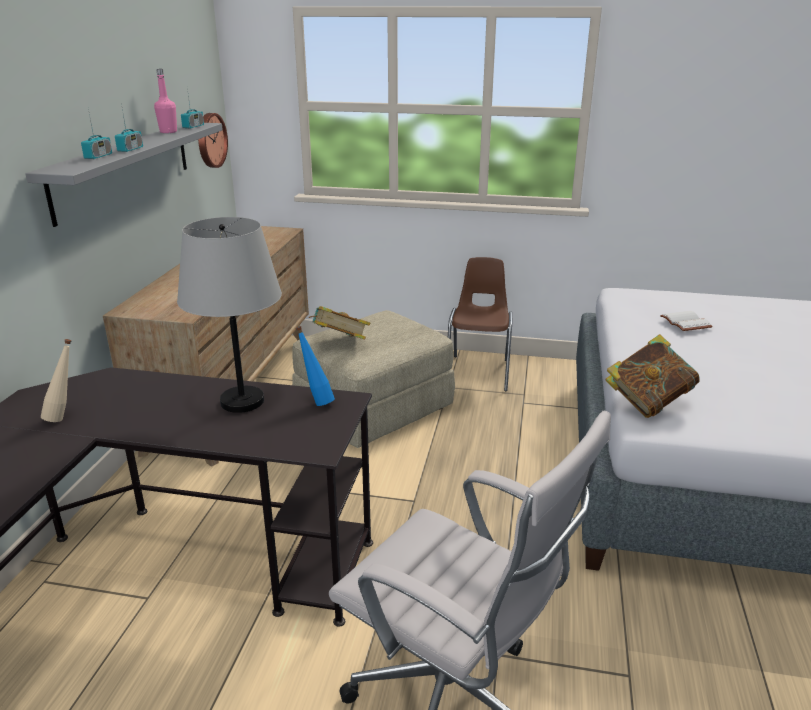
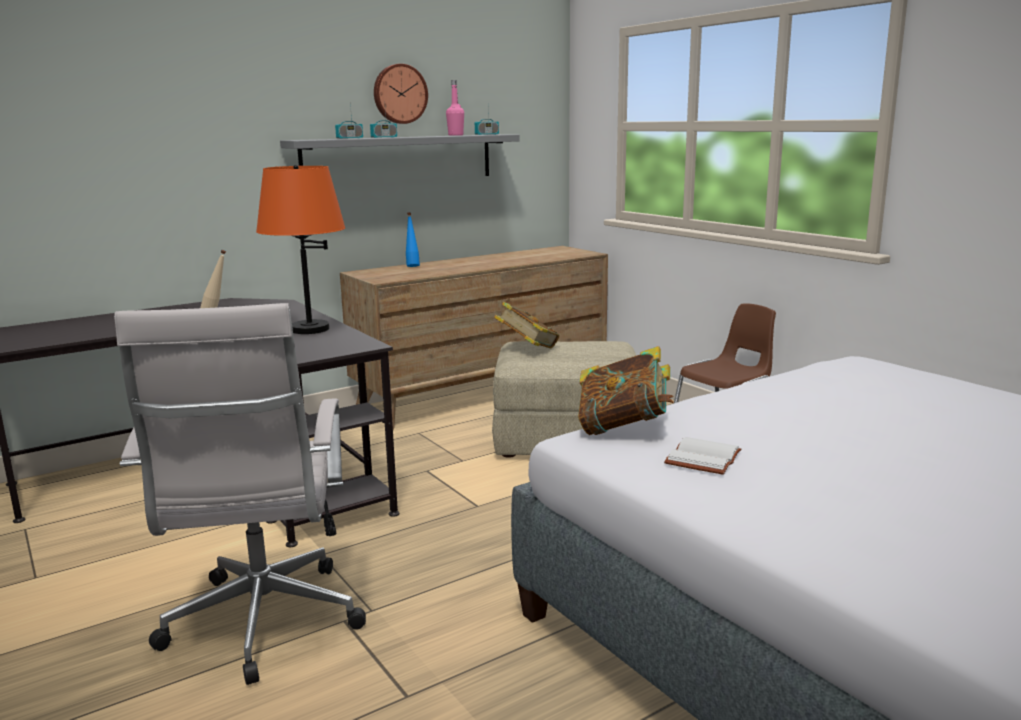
camera: 45 degrees right, 10 degrees down
(210, 140) = (535, 157): wall clock -> wall clock (399, 94)
(242, 402) = (309, 329): grey table lamp -> orange table lamp
(316, 401) = (348, 340): blue bottle -> blue bottle (412, 266)
(684, 322) = (854, 393): white book -> white book (701, 458)

